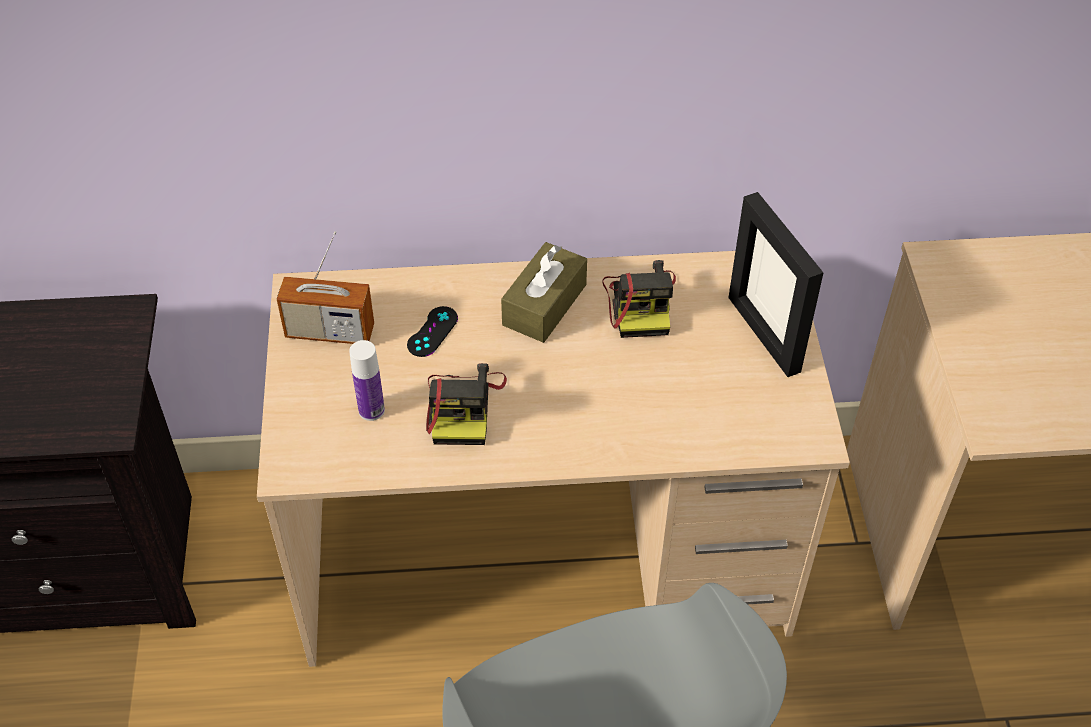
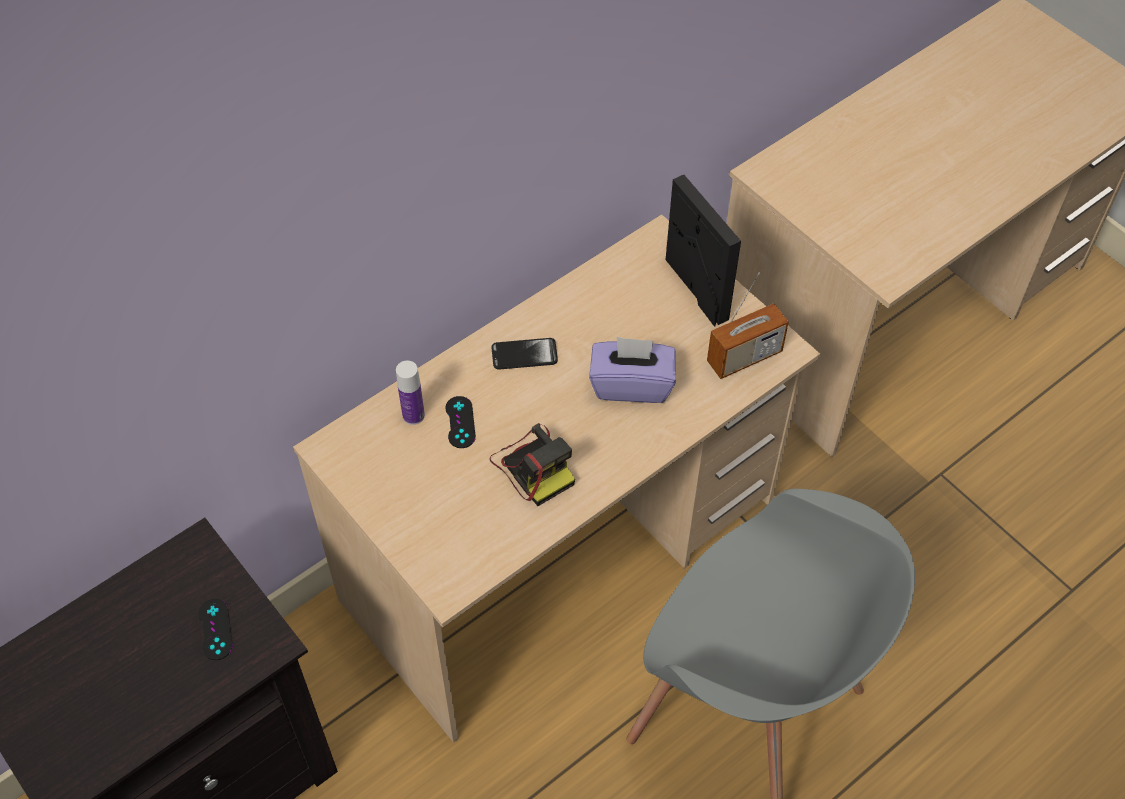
camera: 35 degrees left, 5 degrees up
(79, 389) = (215, 629): none -> black game controller
(330, 332) = (382, 467): radio -> radio (744, 357)
(371, 410) = (469, 508): bottle -> bottle (413, 415)
(544, 305) = (524, 355): brown tissue box -> phone
(623, 386) = (631, 384): none -> purple tissue box
(640, 303) = (592, 315): camera -> none
(766, 333) = (694, 290): picture frame -> picture frame turned 150 degrees counterclockwise

